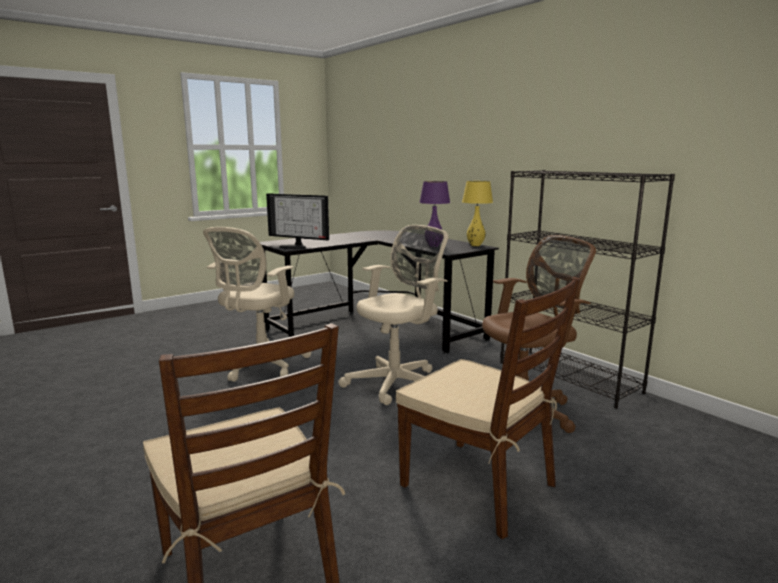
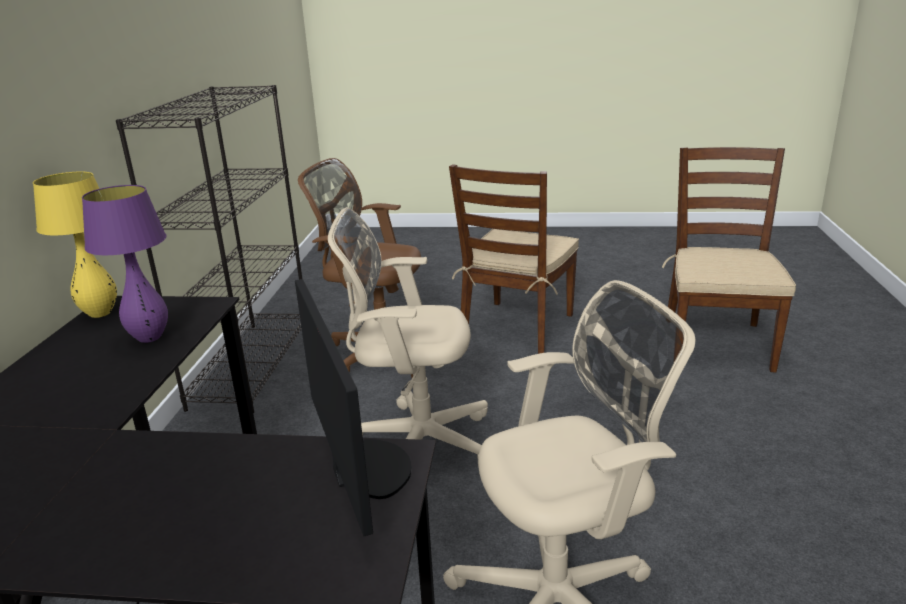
camera: 135 degrees left, 10 degrees up
(479, 485) = (517, 328): brown chair -> brown chair turned 150 degrees counterclockwise

